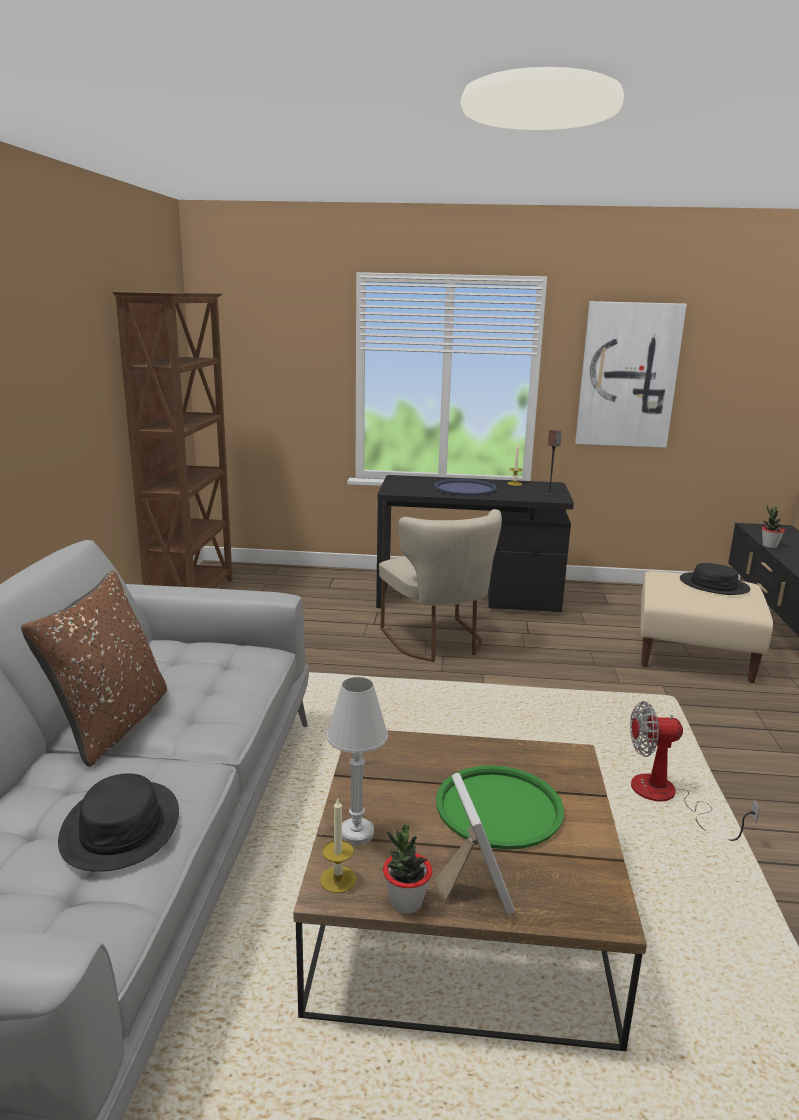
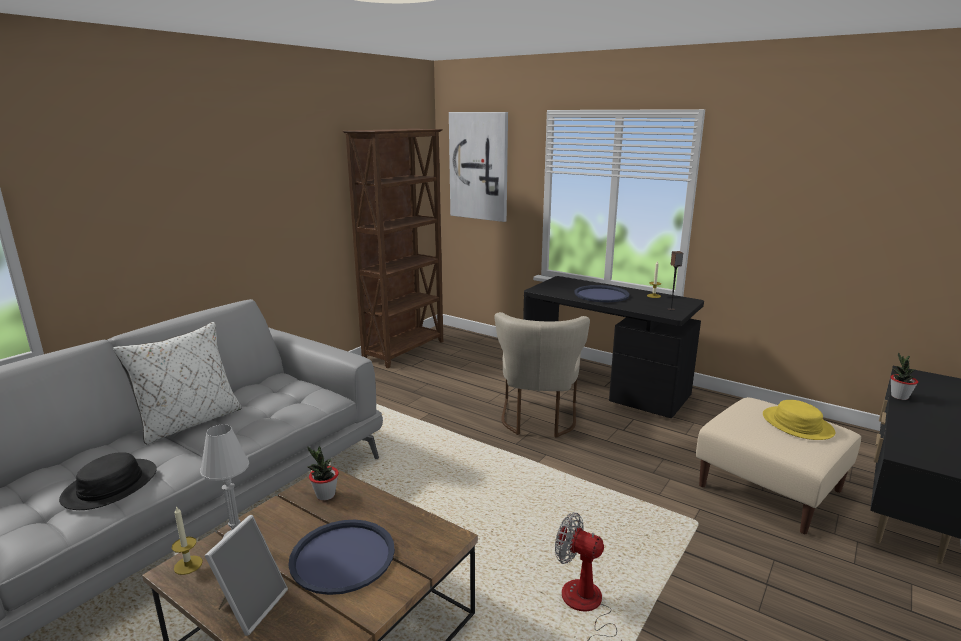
camera: 30 degrees right, 0 degrees up
(112, 724) = (190, 422): brown pillow -> white pillow
(406, 903) = (201, 598): potted plant -> potted plant (325, 495)
(498, 807) = (342, 557): green tray -> blue tray
(628, 375) = (782, 204): picture -> picture (479, 166)
(713, 585) = (797, 424): black hat -> yellow hat

